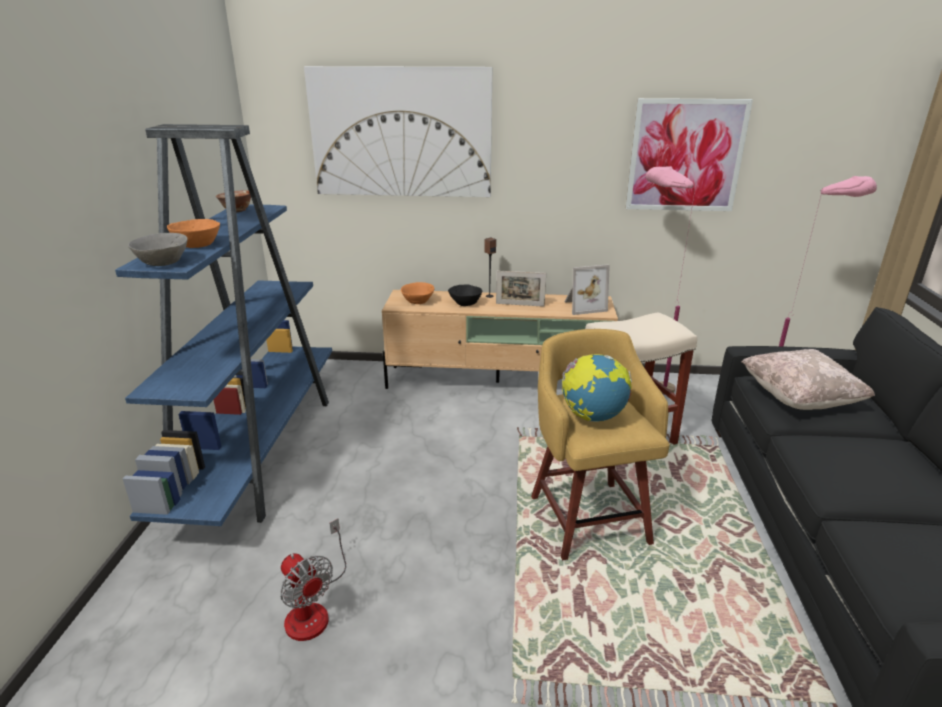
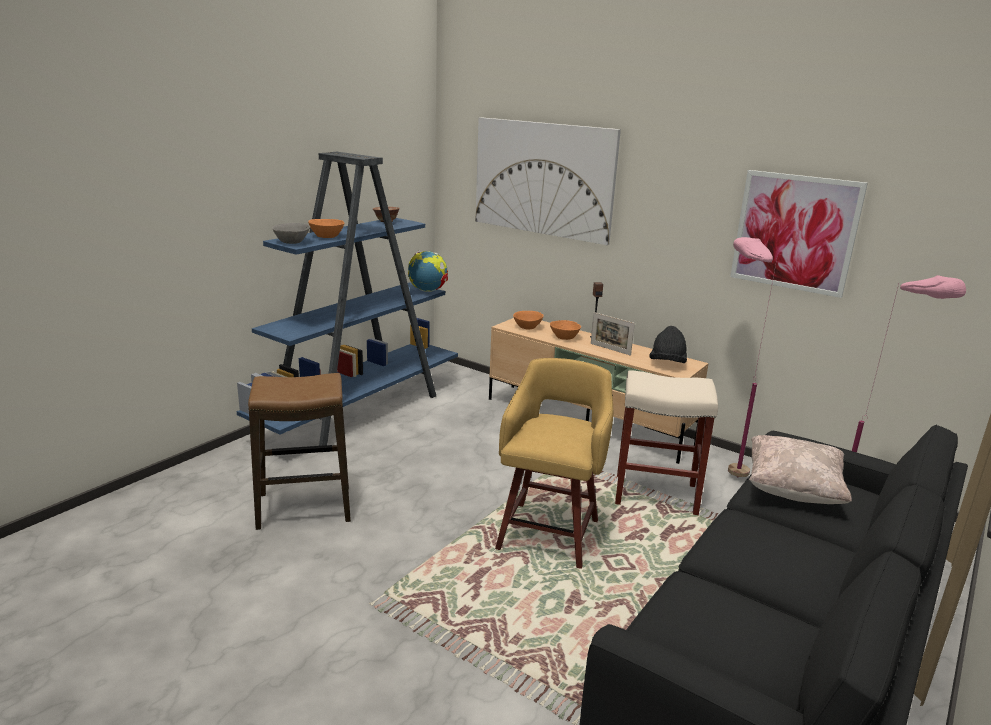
camera: 30 degrees right, 5 degrees down
(313, 608) = (305, 508): fan -> stool
(465, 303) = (564, 337): black bowl -> orange bowl
(583, 306) = (667, 364): picture frame -> black hat
(593, 417) = (545, 431): globe -> globe (428, 291)

